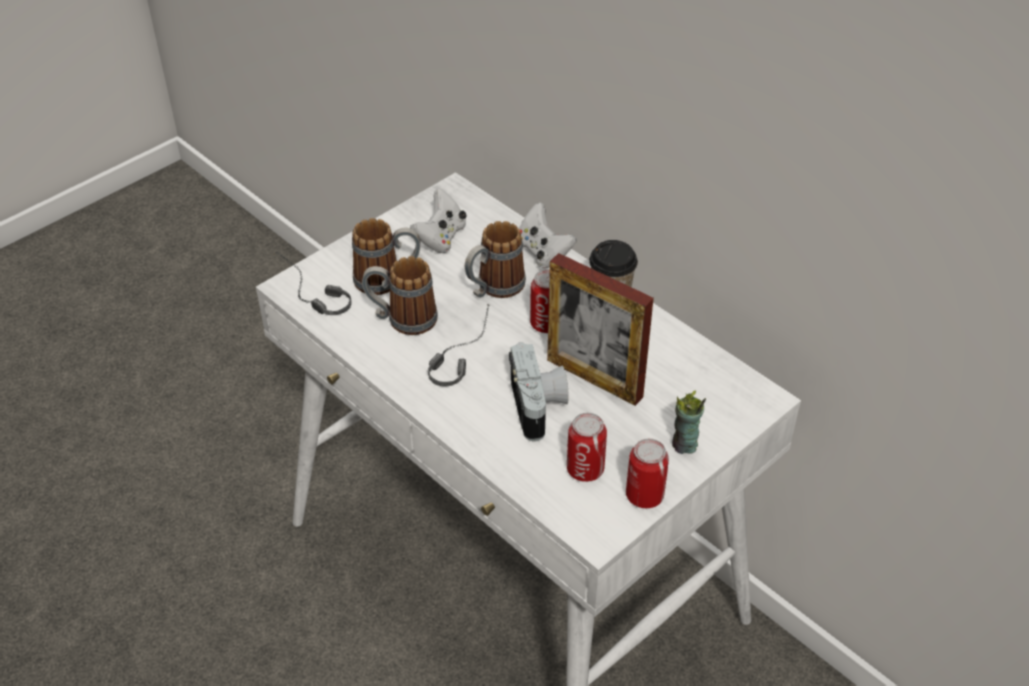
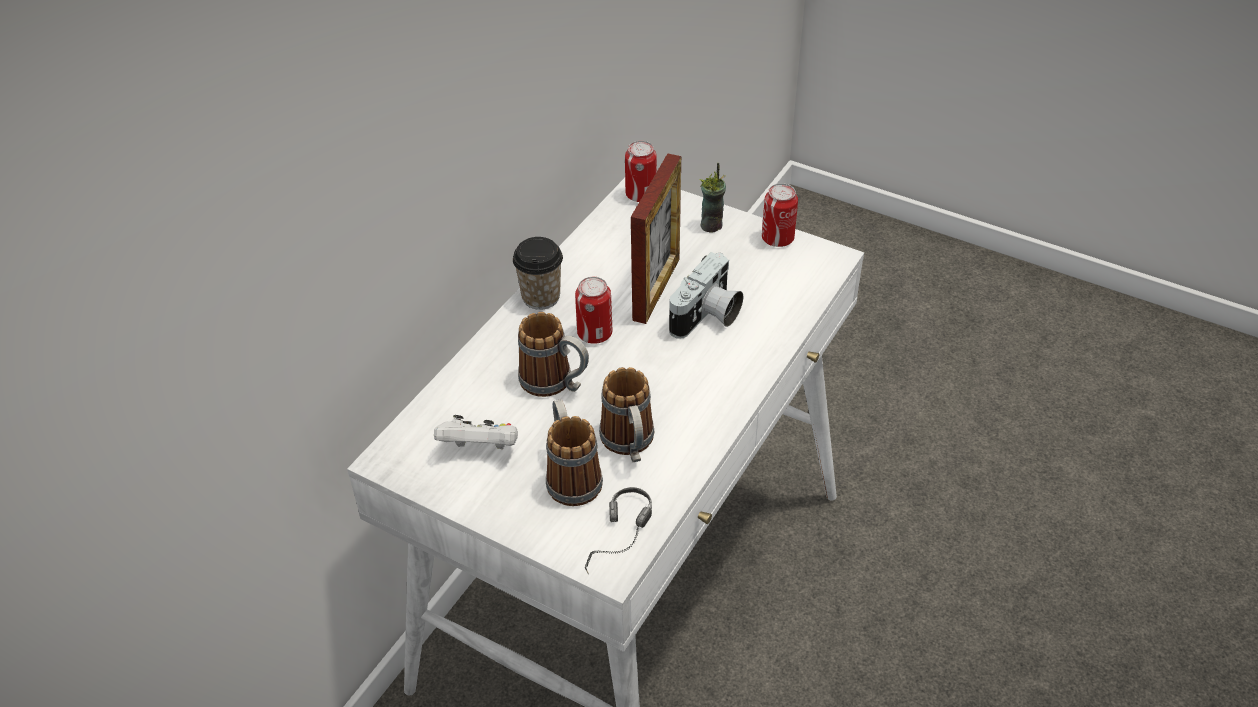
camera: 105 degrees left, 0 degrees up
(458, 353) = (662, 388): headphones -> none
(539, 406) = (707, 317): camera -> camera turned 150 degrees clockwise
(543, 252) = (483, 358): white game controller -> none
(585, 469) = (767, 276): can -> can (641, 195)

